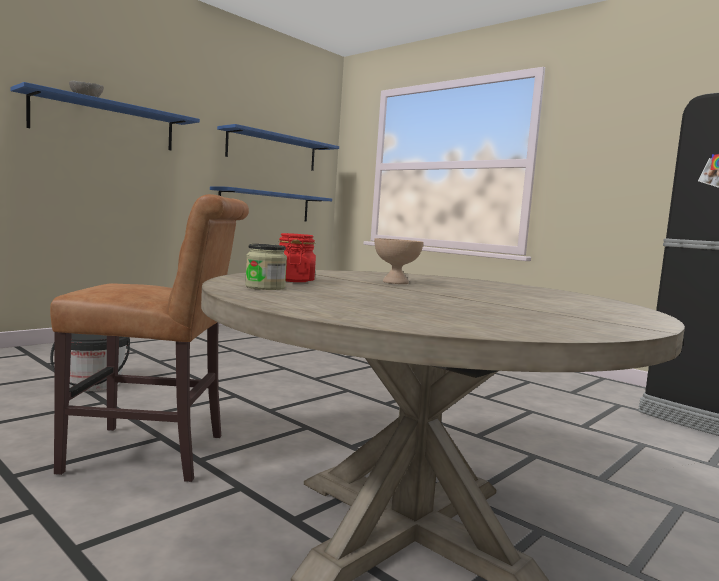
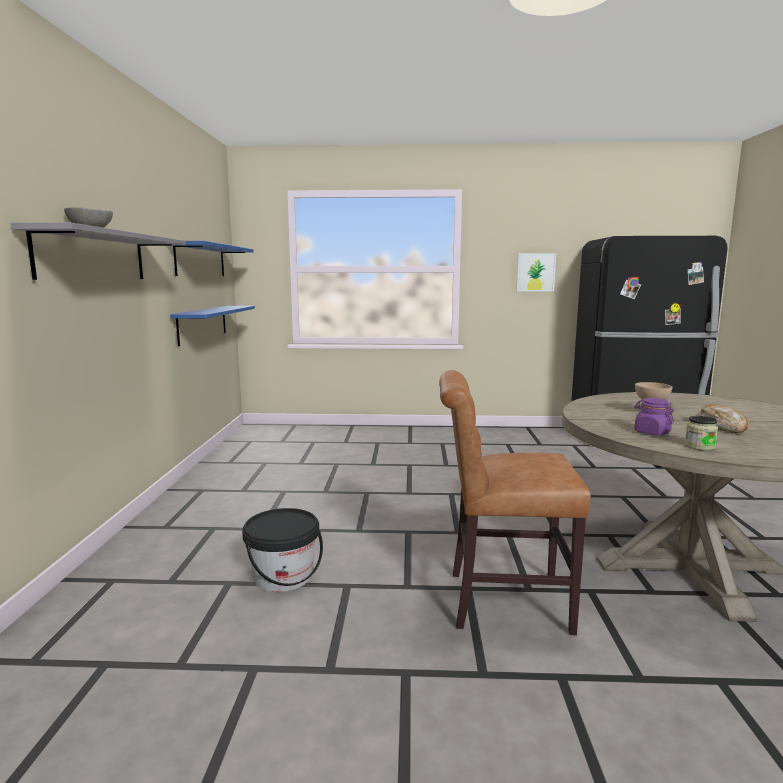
camera: 40 degrees left, 5 degrees up
(105, 123) = (93, 256): blue shelf -> grey shelf
(155, 454) = (500, 601): brown chair -> brown chair turned 135 degrees counterclockwise
(294, 280) = (652, 432): red jar -> purple jar
(404, 294) = (721, 427): none -> bread
(632, 164) = (535, 272): none -> picture

